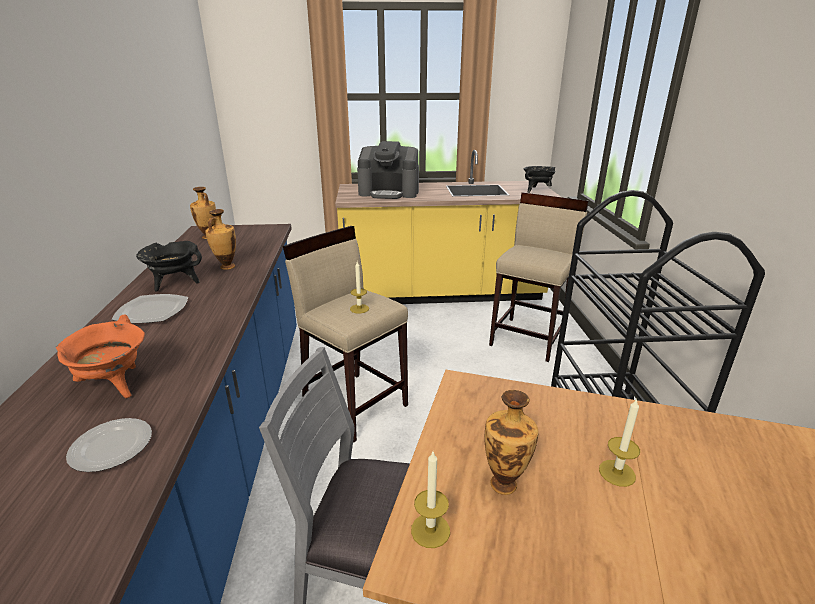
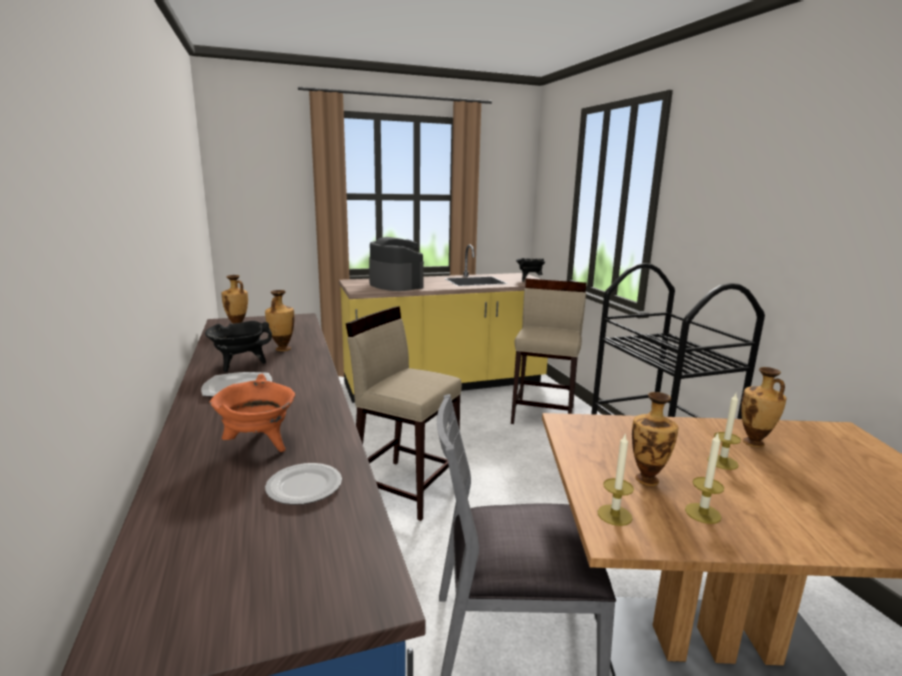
camera: 15 degrees left, 10 degrees down
(359, 308) = (419, 382): candle -> candle (703, 513)
(389, 192) = (395, 285): coffee machine -> coffee machine turned 120 degrees counterclockwise
(679, 449) = (754, 443): none -> vase

